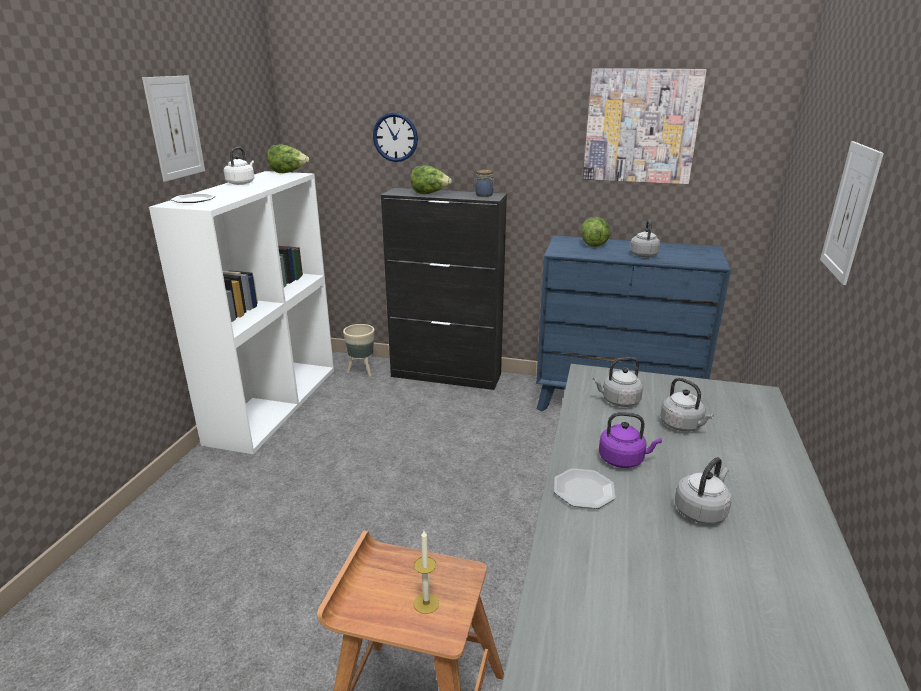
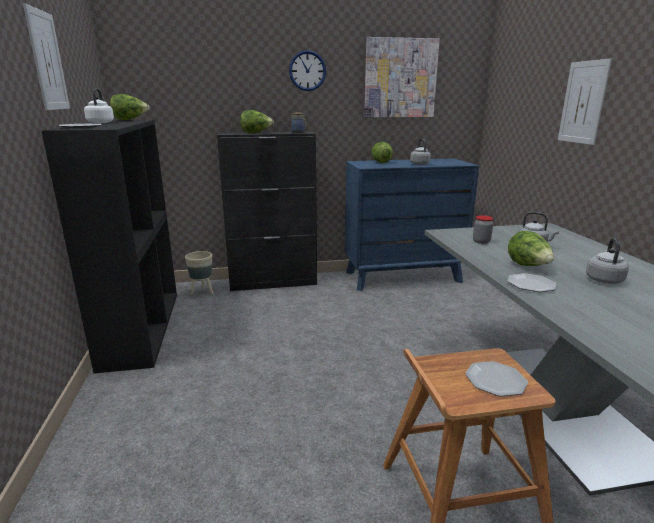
camera: 25 degrees left, 5 degrees down
(274, 403) = (141, 327): white bookcase -> black bookcase
(395, 137) = (216, 91): wall clock -> wall clock (307, 71)
(426, 603) = (496, 380): candle -> plate
(618, 401) = (481, 241): grey kettle -> jar
(623, 459) = (528, 266): purple kettle -> lettuce

